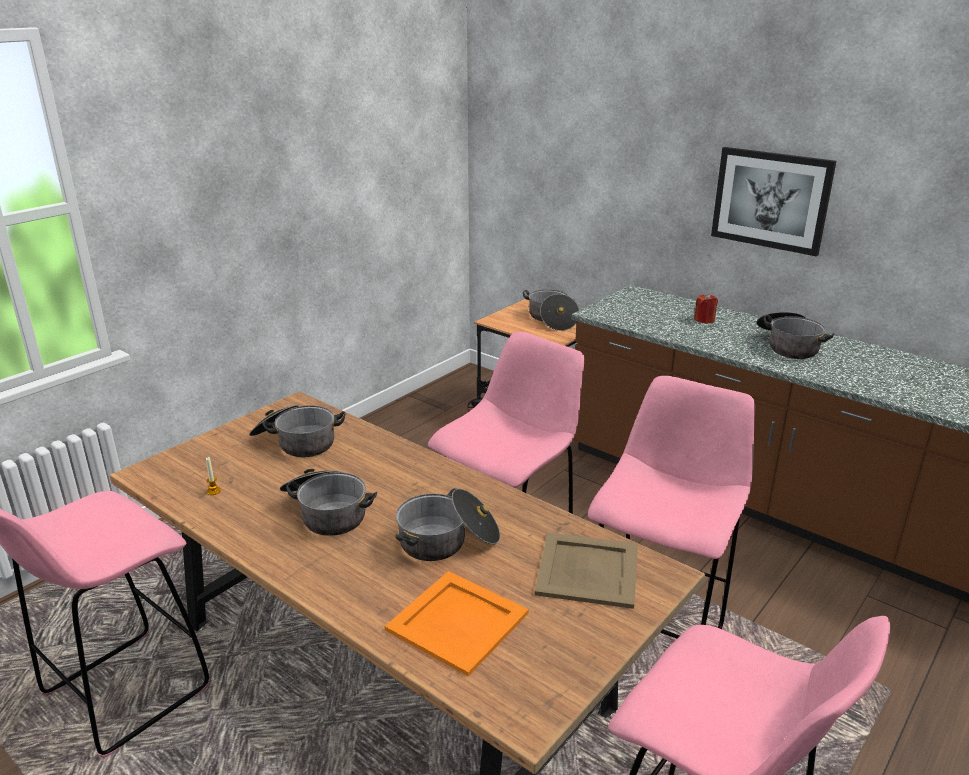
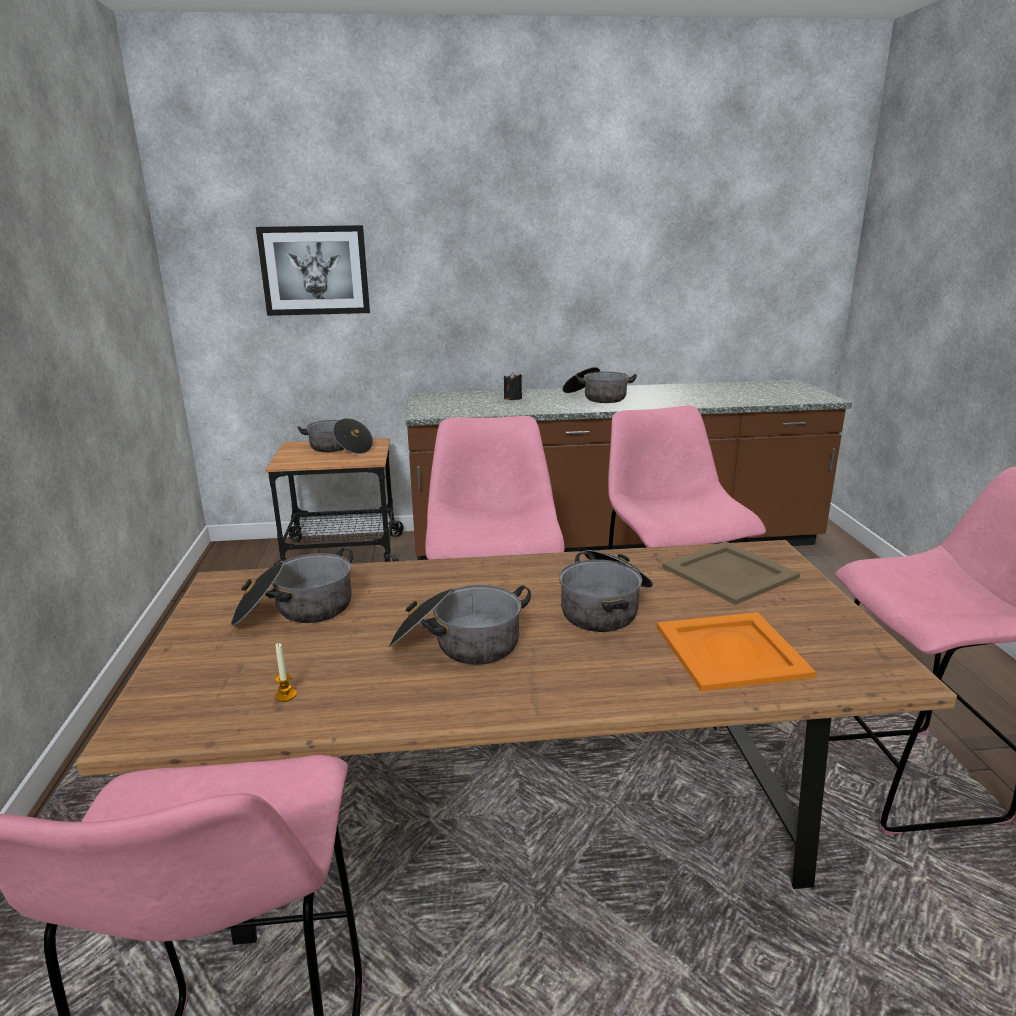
camera: 45 degrees left, 5 degrees down
(704, 320) = (513, 398): red candle -> black candle
(771, 200) = (531, 282): picture -> picture (315, 270)

